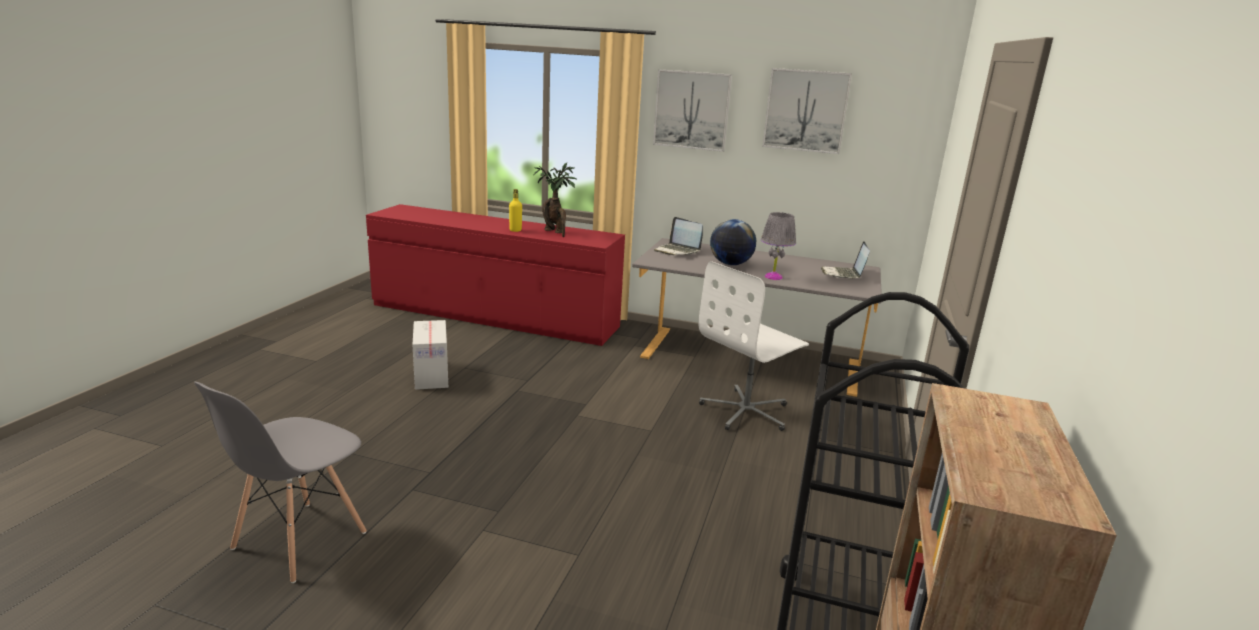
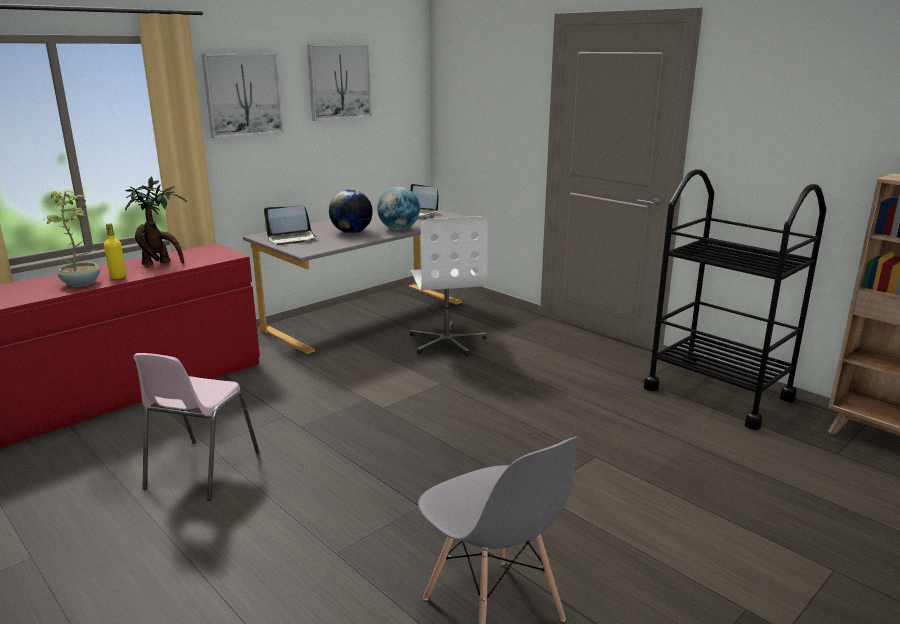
camera: 60 degrees left, 0 degrees up
(431, 375) = (201, 470): cardboard box -> pink chair
(493, 227) = (82, 283): none -> potted plant
(773, 277) = (399, 229): grey table lamp -> globe

